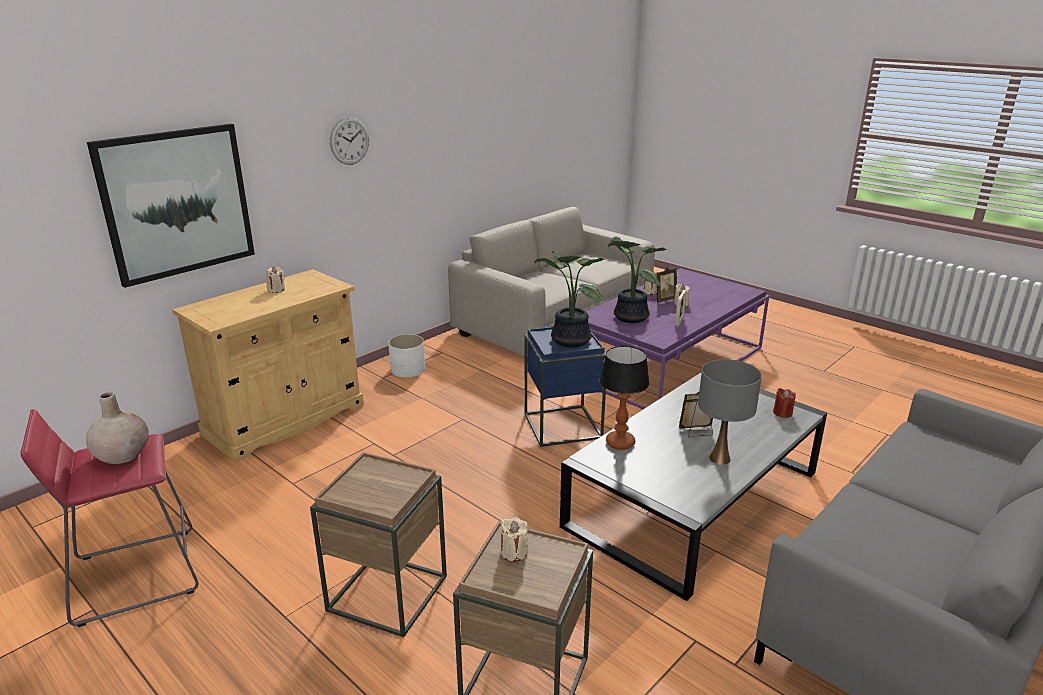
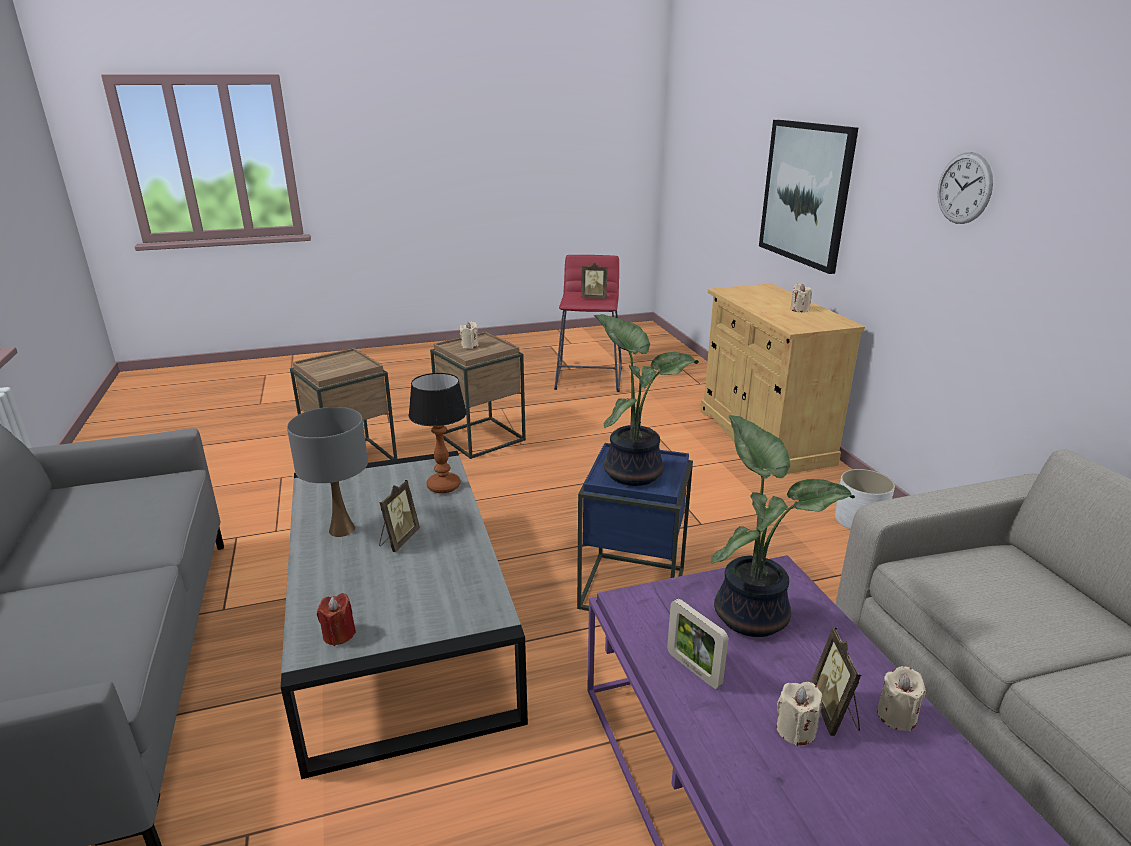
camera: 120 degrees right, 0 degrees up
(122, 455) = (594, 298): beige vase -> picture frame
(514, 552) = (352, 365): beige candle -> beige candle (470, 346)

